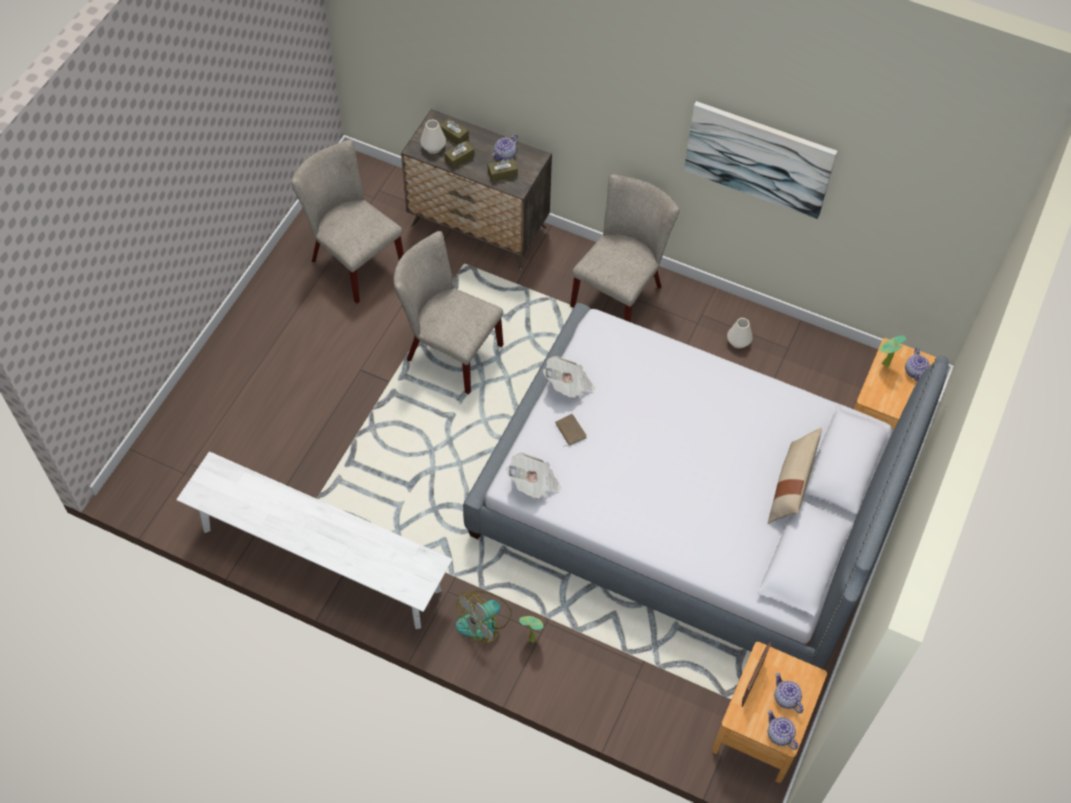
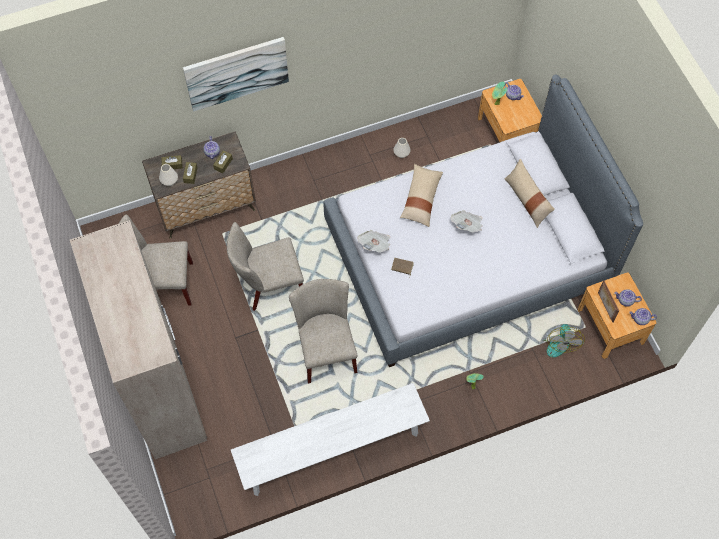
camera: 45 degrees left, 5 degrees up
(243, 351) = (161, 386): none -> beige wardrobe
(484, 620) = (442, 400): fan -> fan (557, 341)
(534, 483) = (415, 308): newspaper -> newspaper (467, 225)
(620, 292) = (318, 178): beige chair -> beige chair (325, 349)
(673, 382) = (421, 199): none -> beige pillow
(758, 158) = (371, 45): picture -> picture (236, 73)

